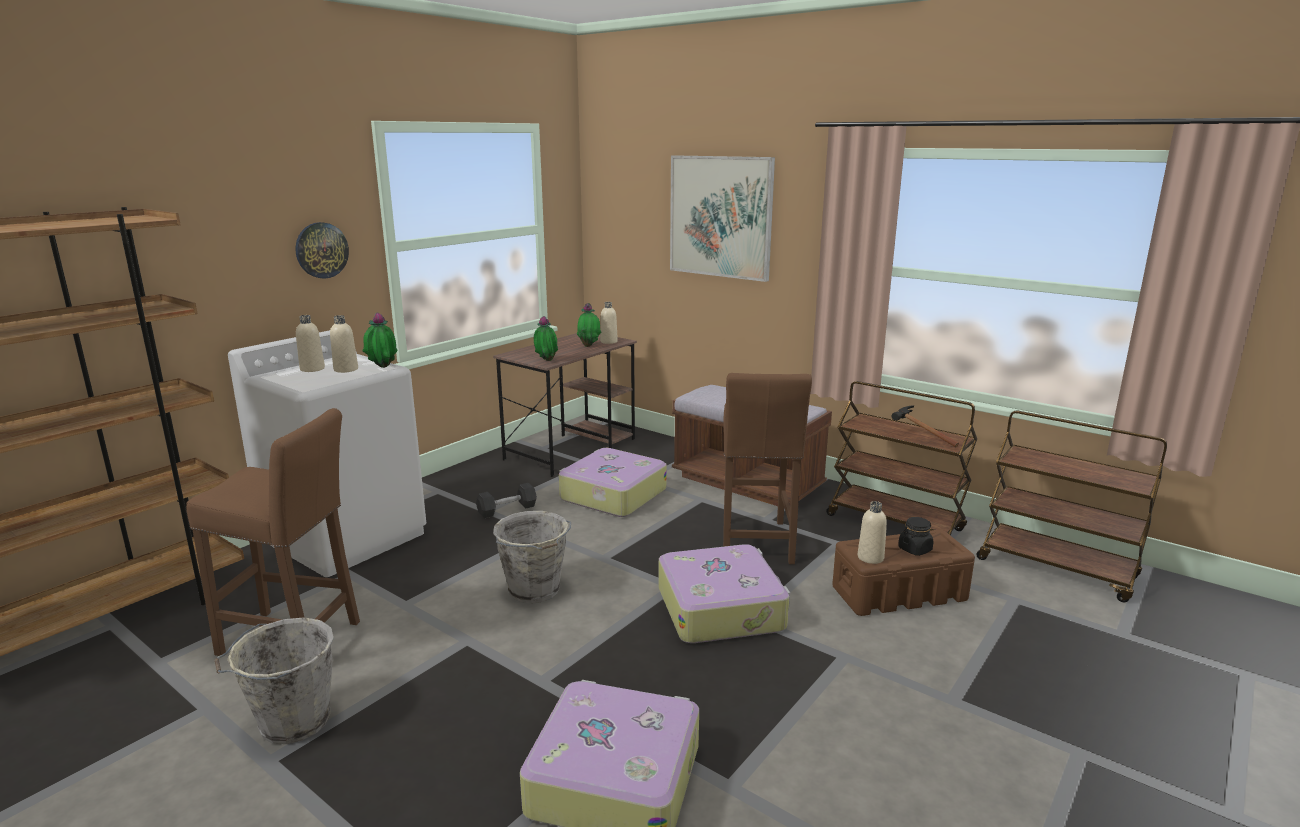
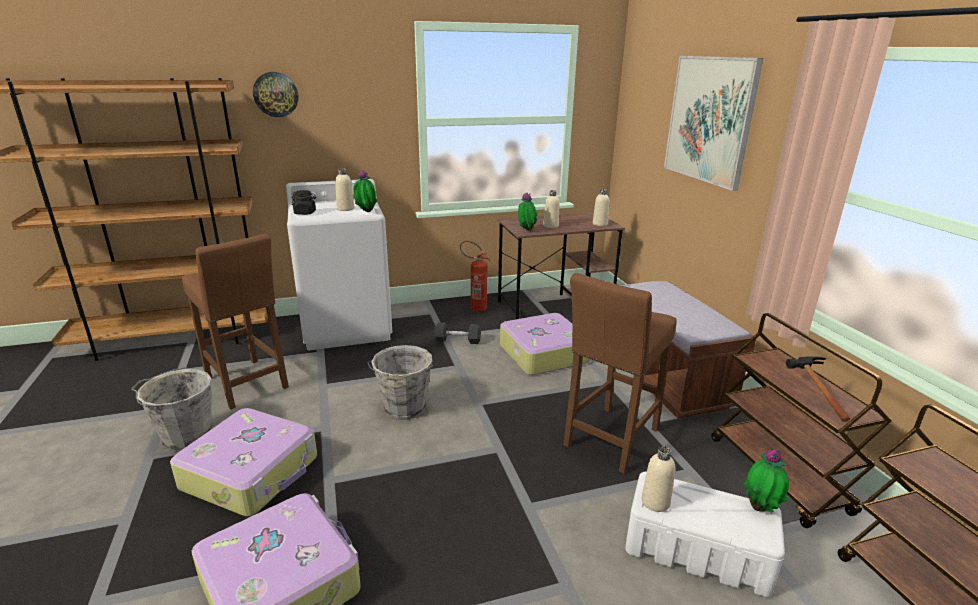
camera: 35 degrees right, 5 degrees up
(312, 369) = (330, 204): beige bottle -> beige bottle (550, 226)
(321, 250) = (364, 119): wall clock -> wall clock (276, 94)
(484, 473) = (474, 308): none -> fire extinguisher
(589, 346) = (578, 224): potted plant -> potted plant (760, 508)
(721, 608) = (514, 485): suitcase -> suitcase (252, 472)
(900, 593) = (698, 551): brown storage box -> white storage box
(915, 549) = (716, 515): black jar -> black jar (305, 213)

